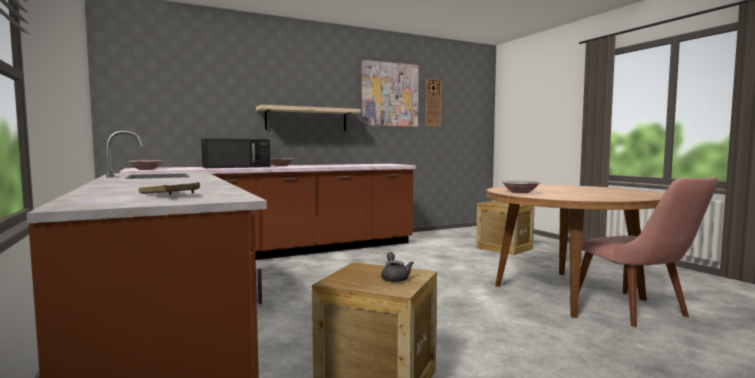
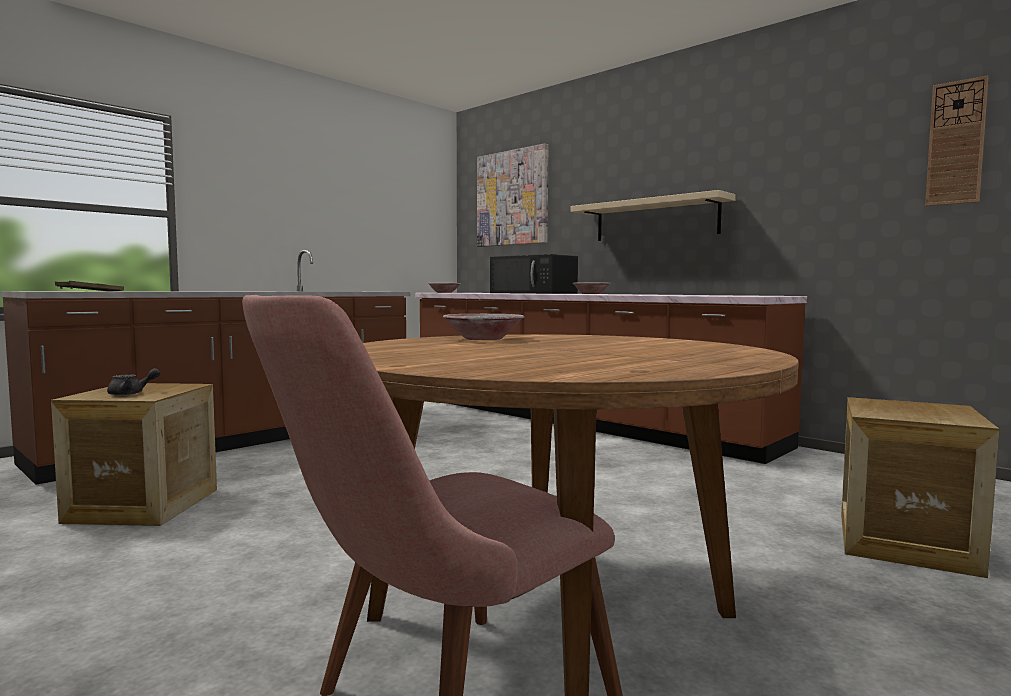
camera: 70 degrees right, 0 degrees up
(389, 94) = (822, 147): picture -> picture (512, 198)

